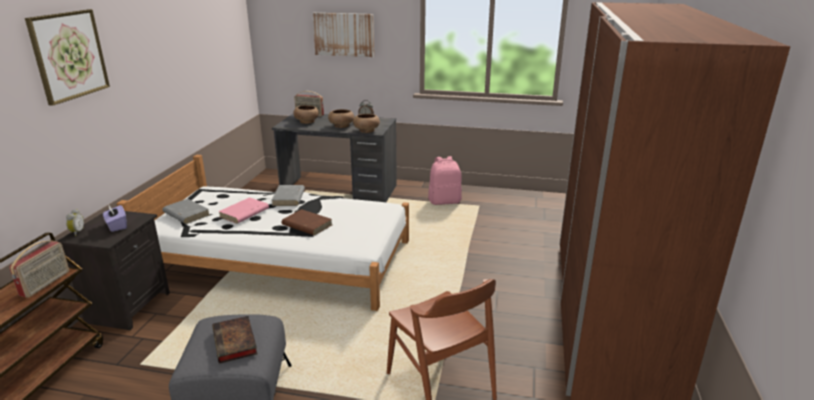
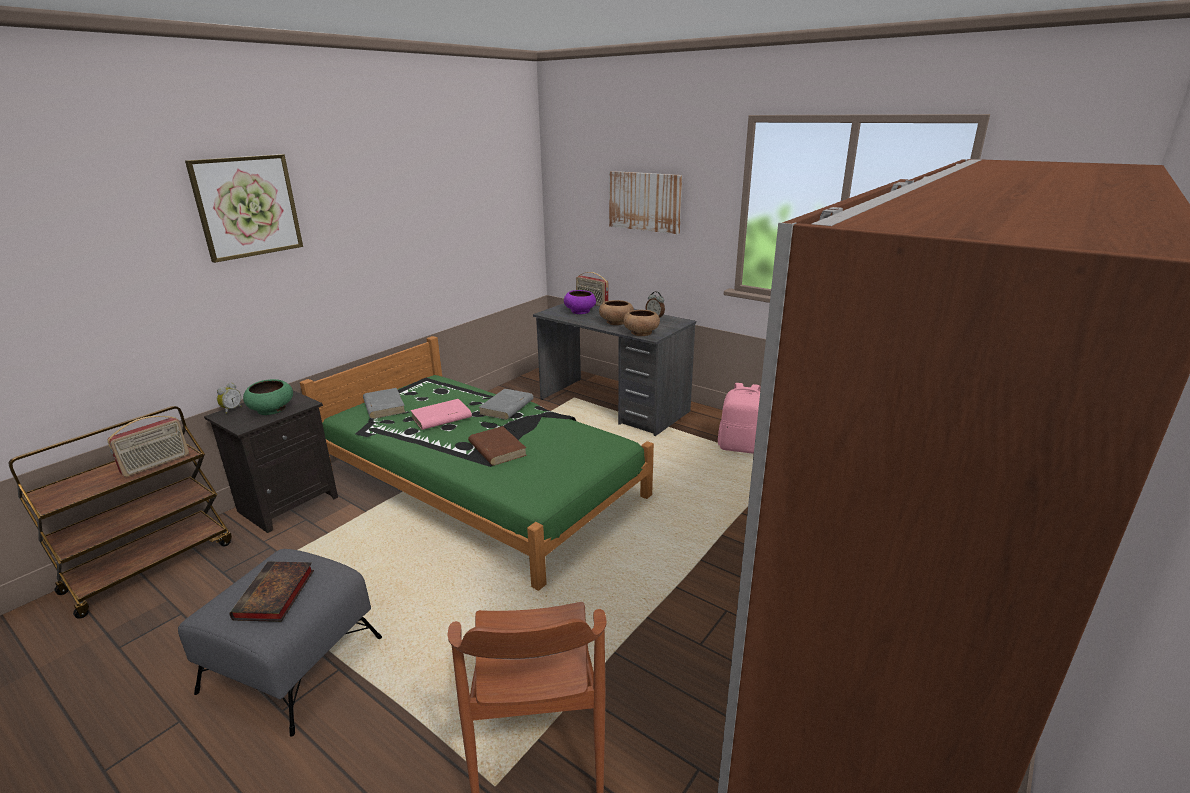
camera: 25 degrees right, 0 degrees up
(117, 226) = (272, 409): purple tissue box -> green bowl
(280, 259) = (479, 483): white bed -> green bed
(307, 121) = (580, 311): brown bowl -> purple bowl

